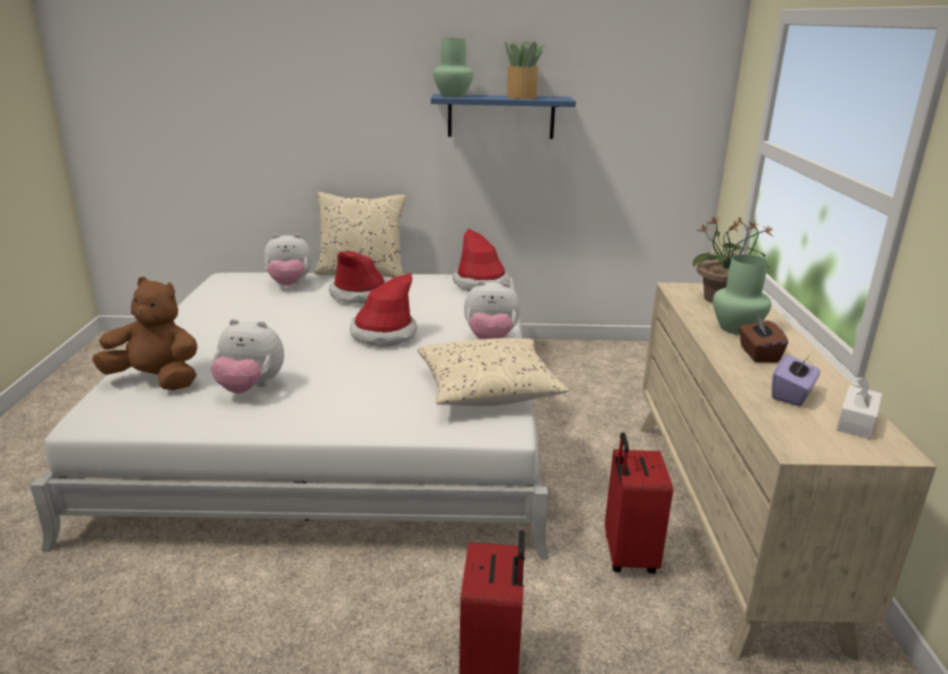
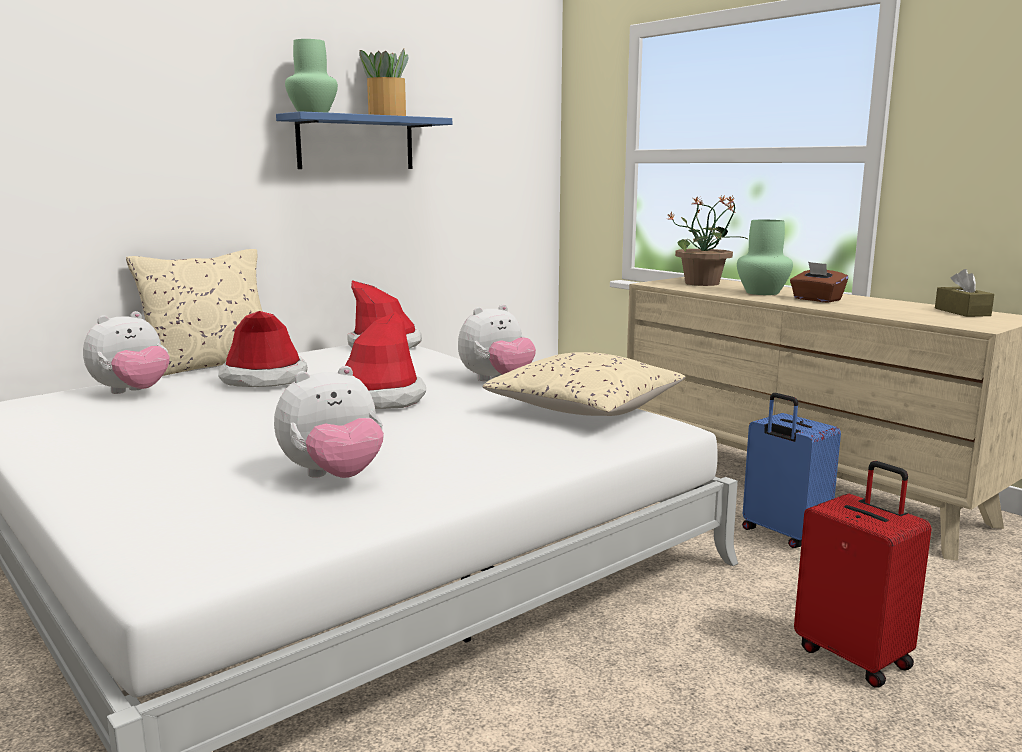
camera: 40 degrees left, 10 degrees down
(156, 380) = (169, 511): brown plush toy -> none
(627, 555) = (782, 534): red suitcase -> blue suitcase
(792, 395) = (896, 310): purple tissue box -> none
(856, 422) = (962, 312): white tissue box -> brown tissue box

